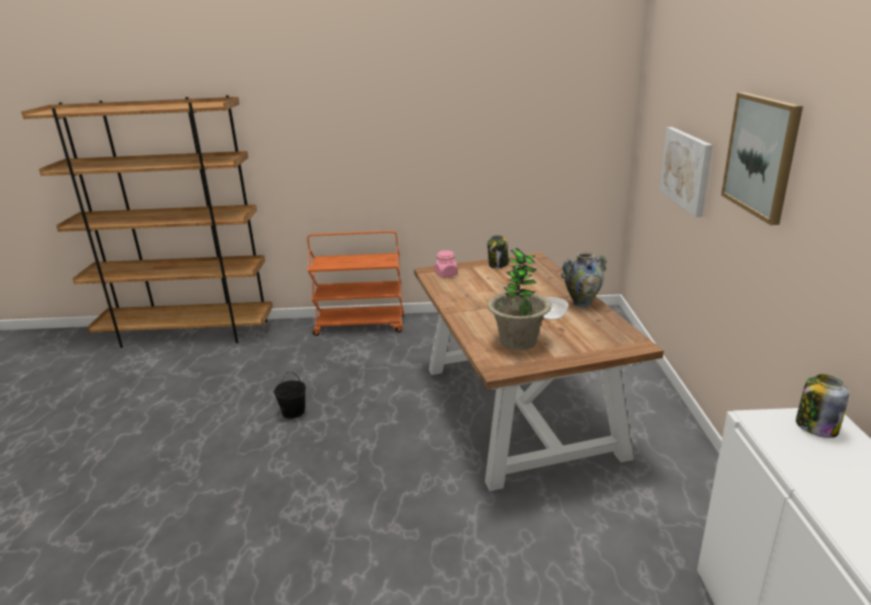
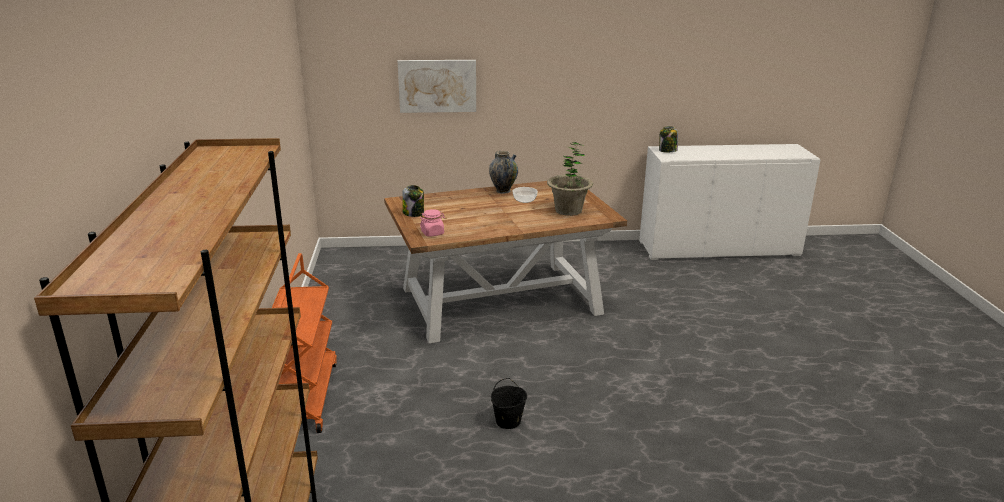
camera: 95 degrees left, 0 degrees up
(761, 155) = (542, 52): picture -> none

